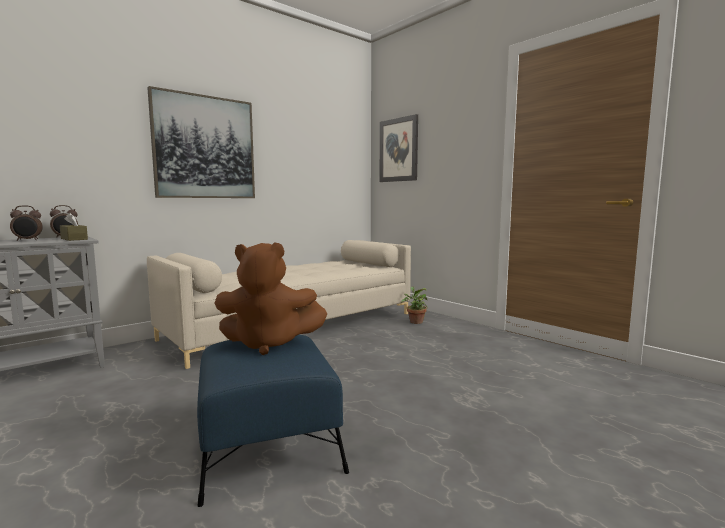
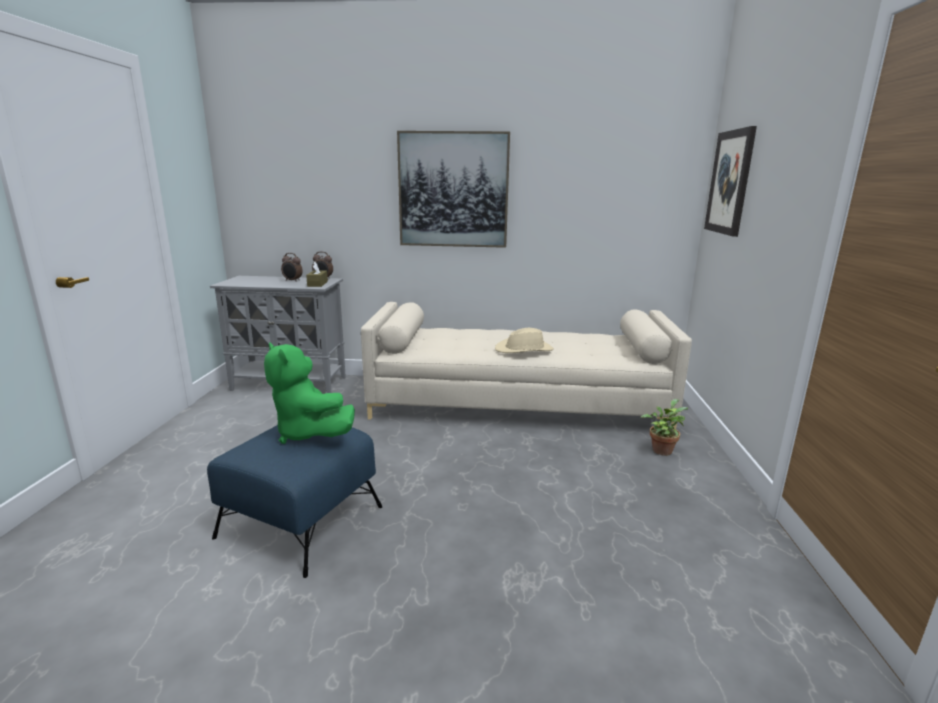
camera: 45 degrees right, 10 degrees up
(269, 344) = (308, 433): brown plush toy -> green plush toy
(308, 273) = (524, 350): none -> beige hat

